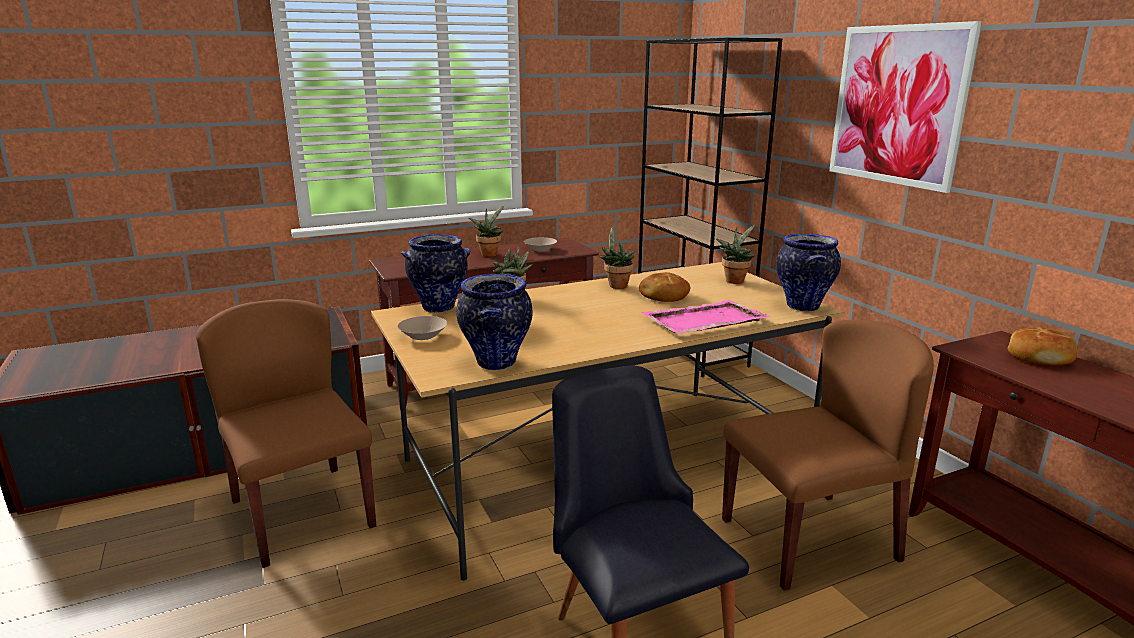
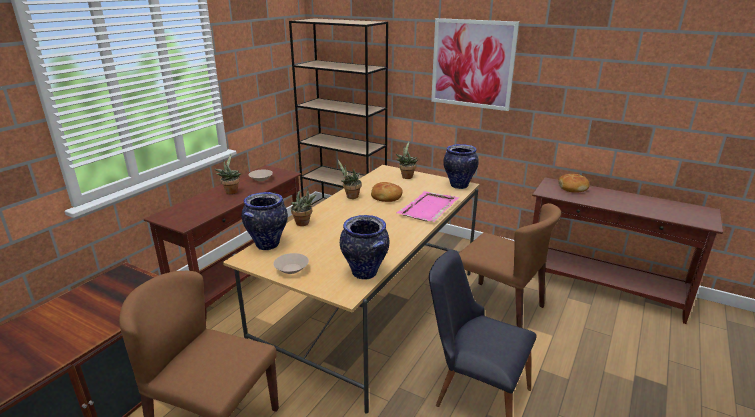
camera: 35 degrees left, 5 degrees up
(809, 538) = (499, 308): brown chair -> brown chair turned 90 degrees clockwise

